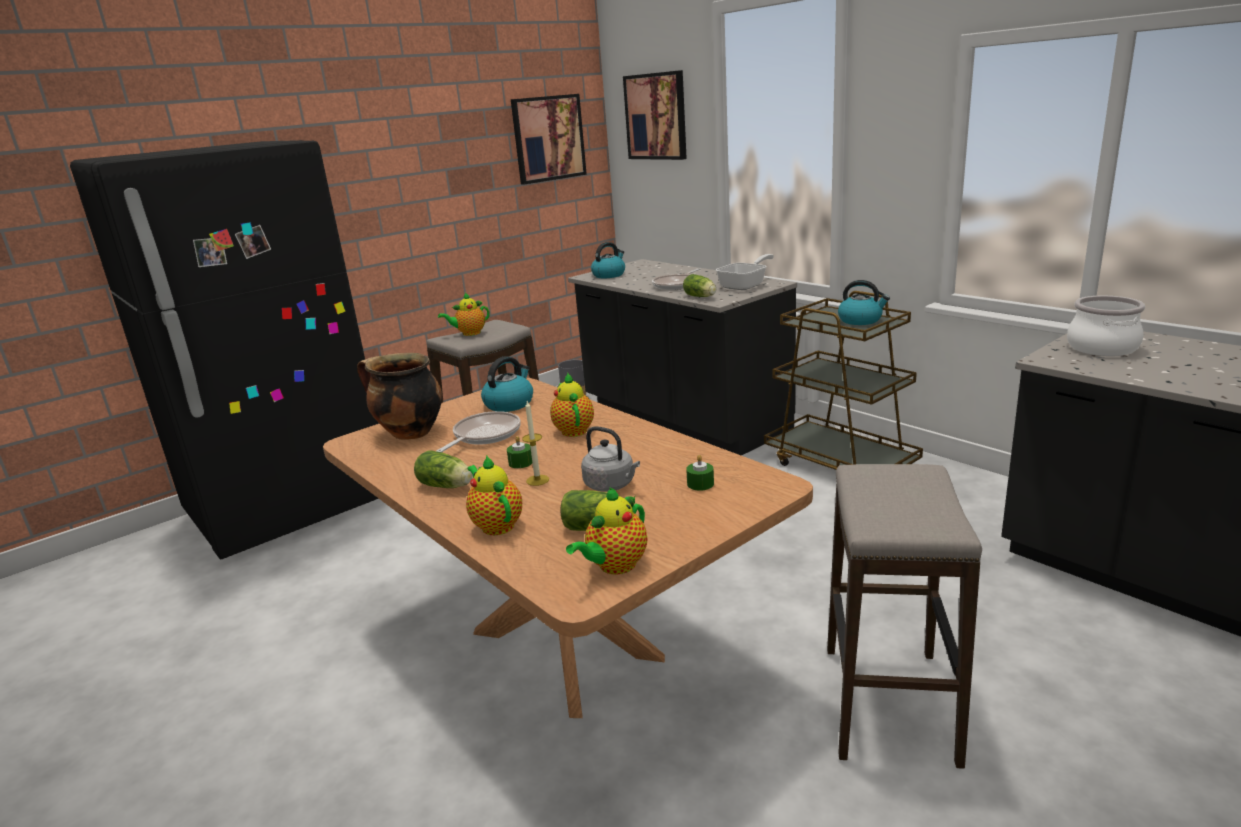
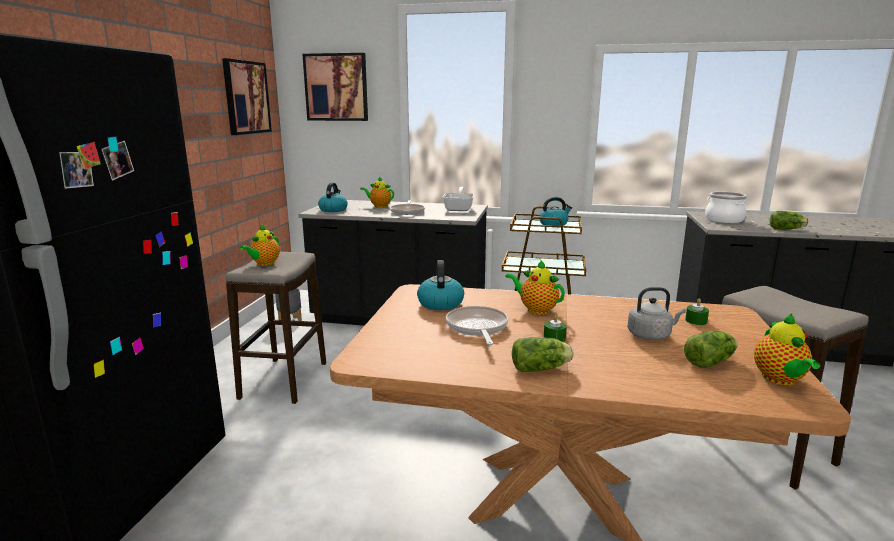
camera: 40 degrees left, 5 degrees down
(409, 433) = (404, 341): cooking pot -> none
(496, 524) = (647, 381): teapot -> teapot (379, 206)
(537, 480) = (596, 345): candle -> none
(701, 297) = (446, 217): lettuce -> lettuce (787, 229)

